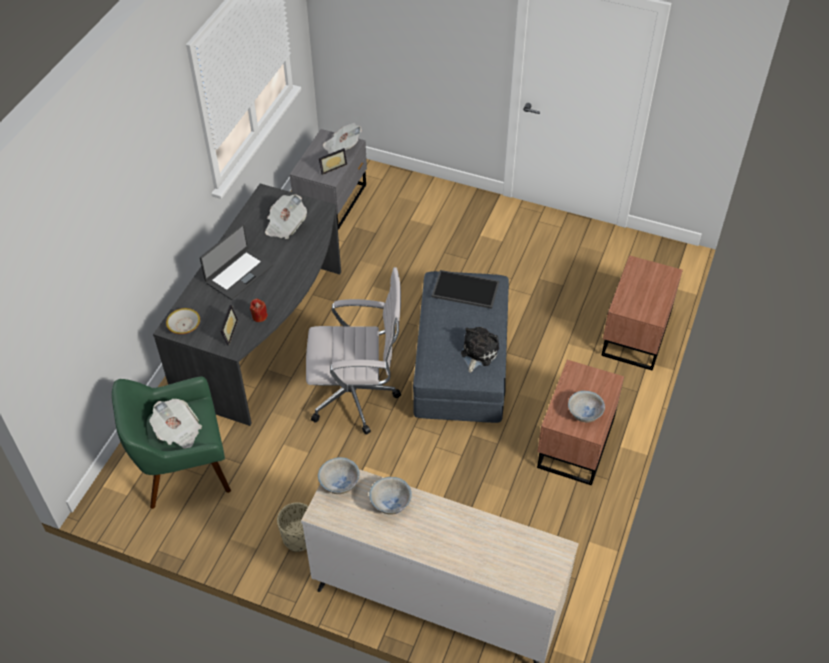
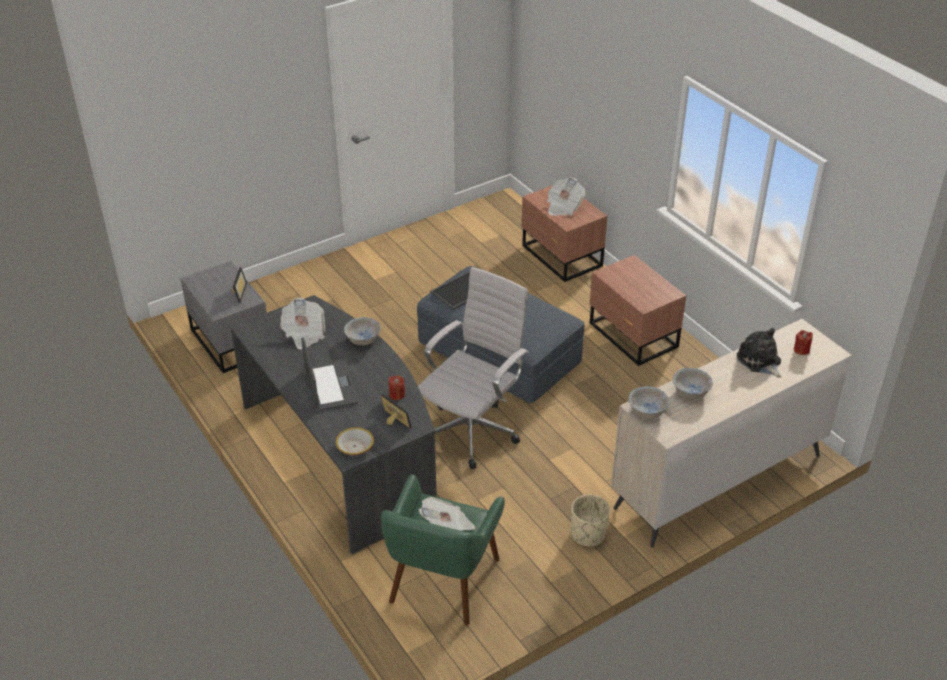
camera: 55 degrees left, 10 degrees down
(342, 147) = (221, 276): newspaper -> newspaper (563, 206)
(478, 353) = (538, 313): plush toy -> plush toy (760, 361)
(526, 563) = (801, 350): none -> red candle
(585, 413) = (651, 288): white bowl -> white bowl (363, 339)

